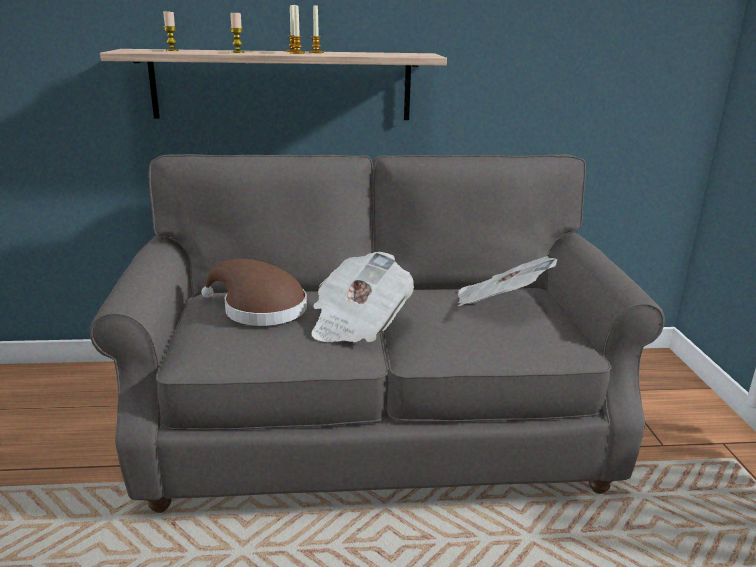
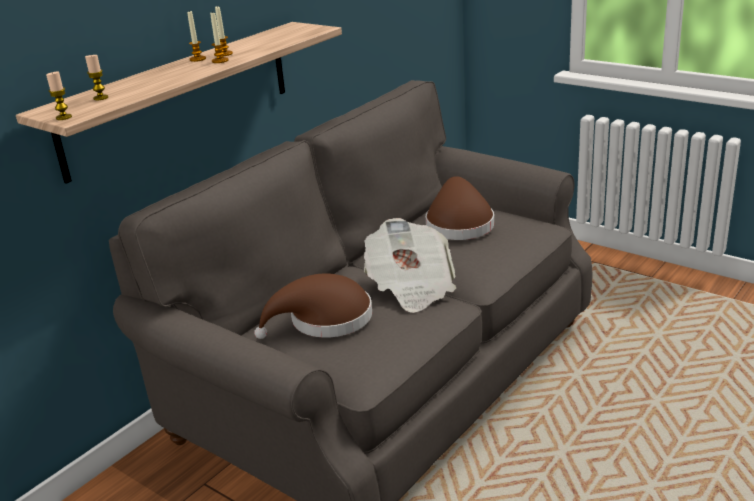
camera: 45 degrees left, 5 degrees up
(238, 52) = (174, 78): candle -> candle (64, 117)
(499, 305) = (458, 224): newspaper -> brown hat

